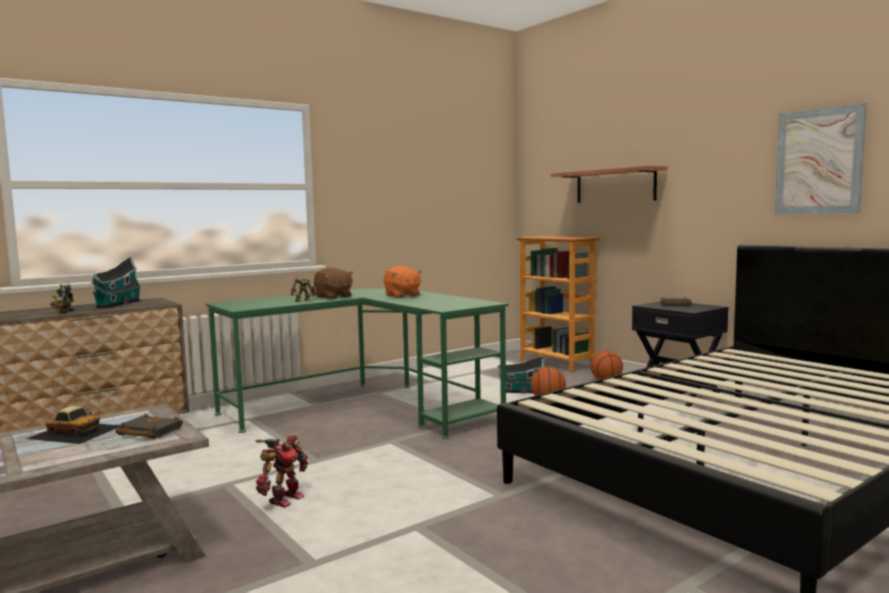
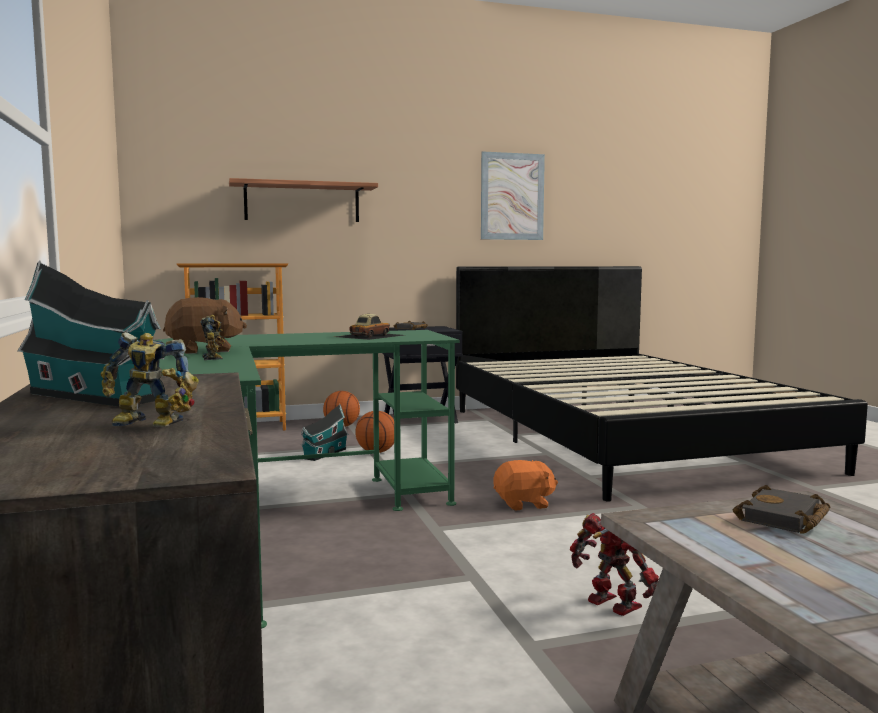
camera: 70 degrees left, 0 degrees up
(75, 431) = (785, 566): toy car -> toy car (369, 336)
(402, 295) = (272, 339): orange plush toy -> orange plush toy (524, 504)

